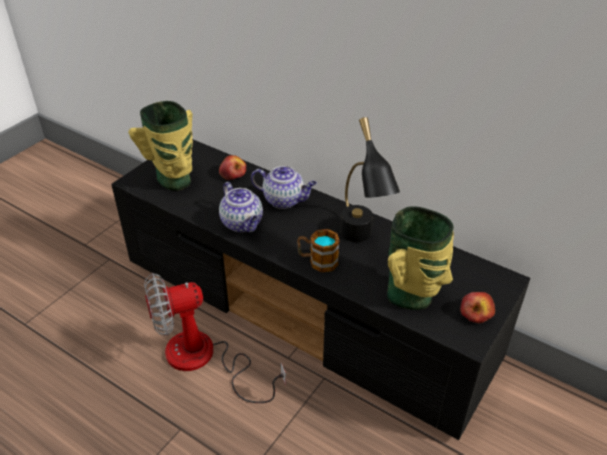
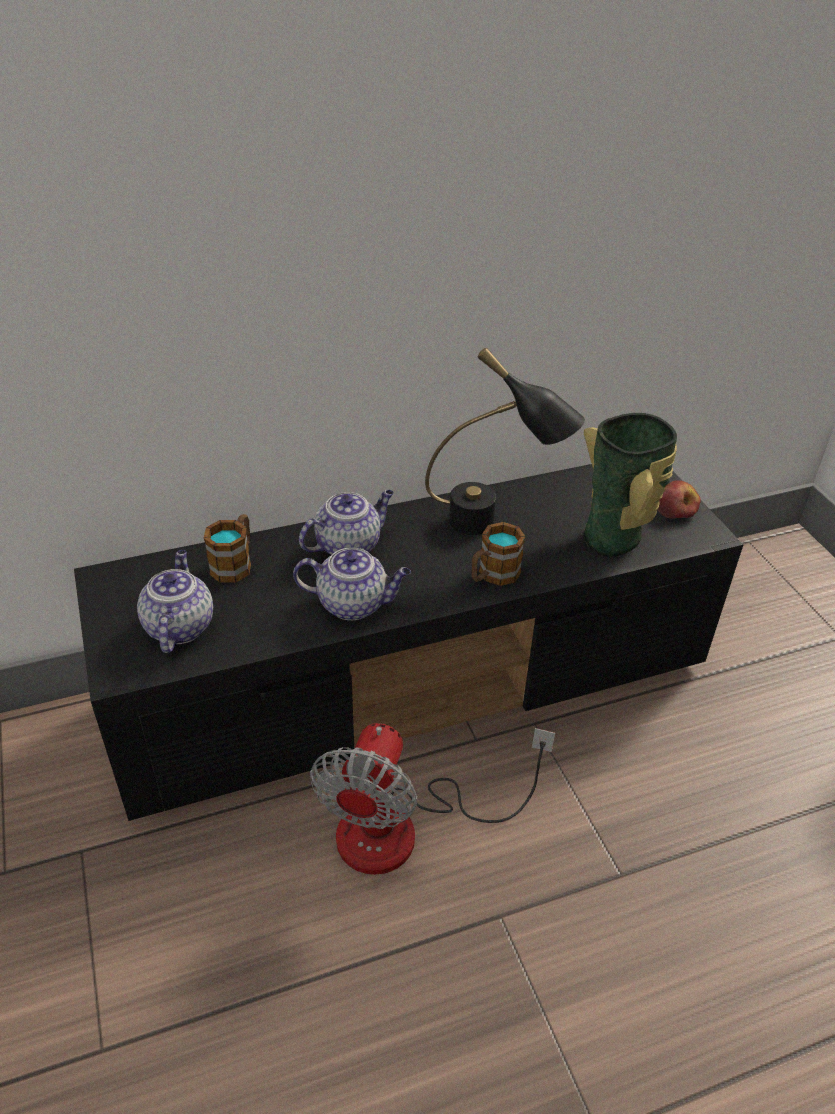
camera: 55 degrees left, 0 degrees up
(175, 181) = (179, 626): vase -> teapot
(233, 173) = (235, 563): apple -> mug

